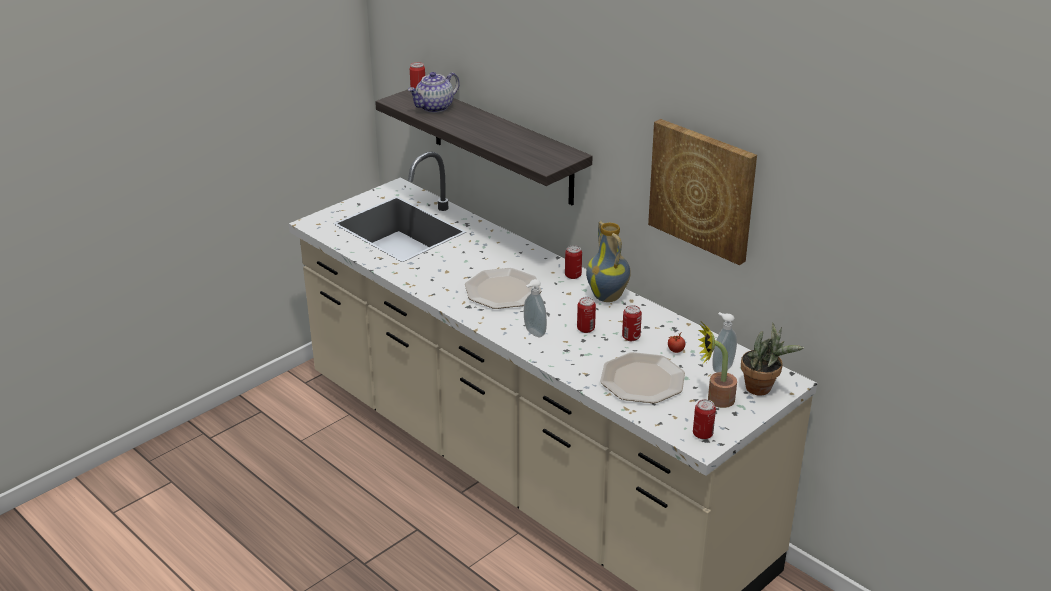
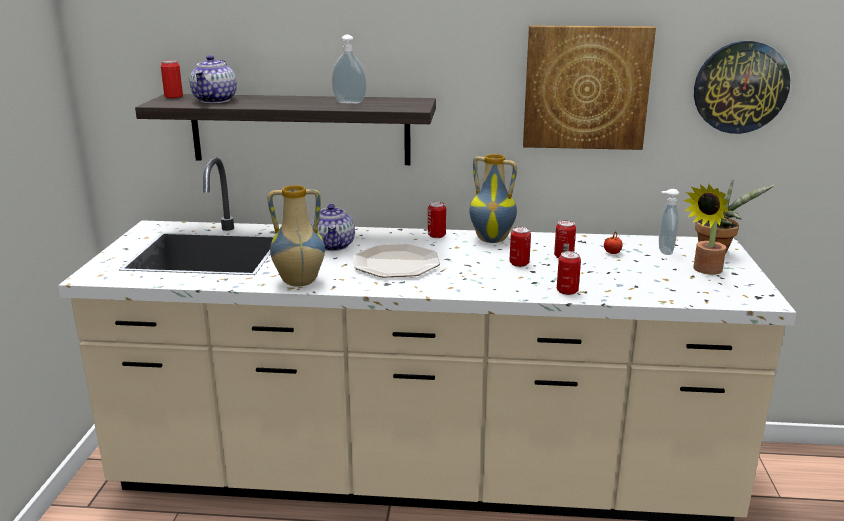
camera: 40 degrees left, 10 degrees down
(417, 281) = (299, 282): none -> vase
(486, 256) = (334, 246): none -> teapot
(533, 333) = (483, 281): soap dispenser -> soap dispenser (349, 103)
(641, 379) = (630, 279): plate -> none
(702, 434) = (747, 294): can -> can (567, 291)
(830, 239) = (740, 87): none -> wall clock

